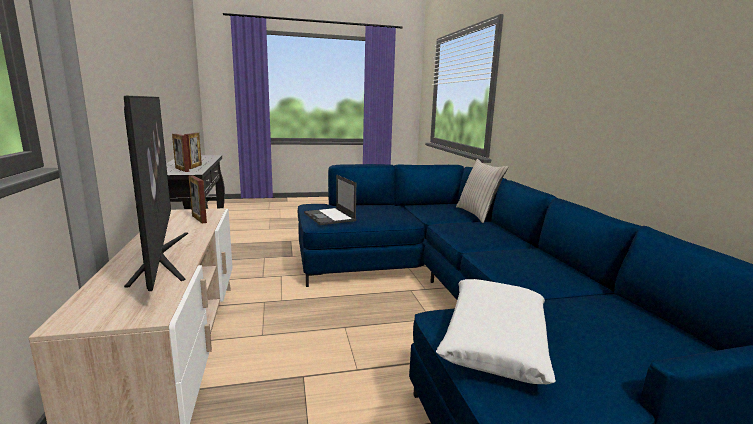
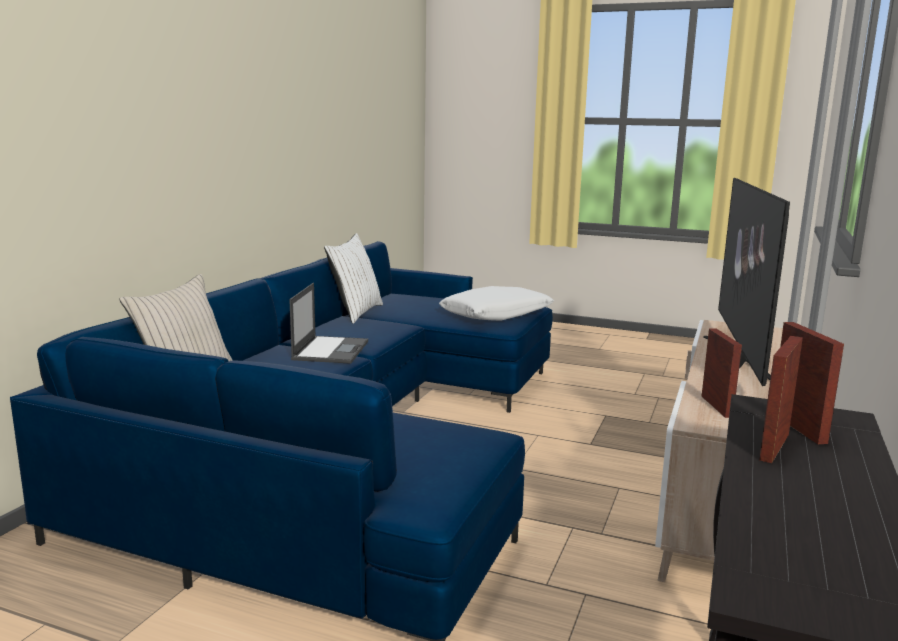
camera: 145 degrees left, 0 degrees up
(330, 217) = (450, 440): laptop -> laptop (331, 350)
(602, 290) = (355, 313): none -> white pillow

